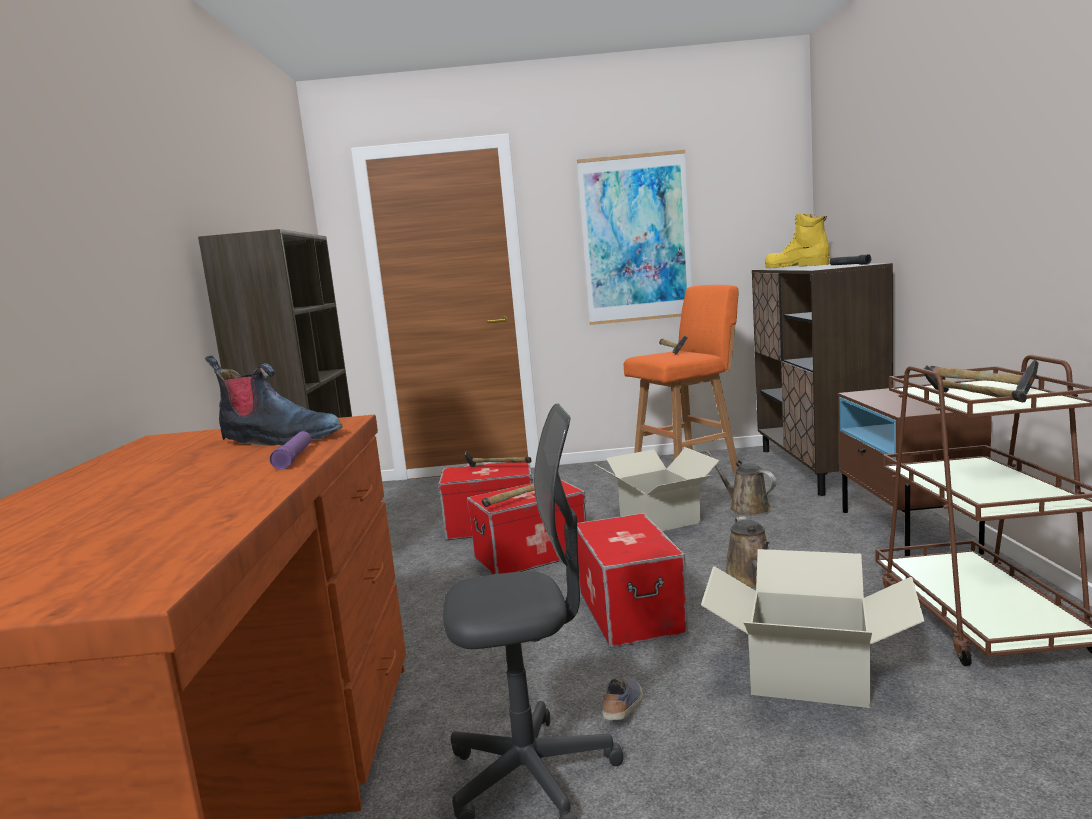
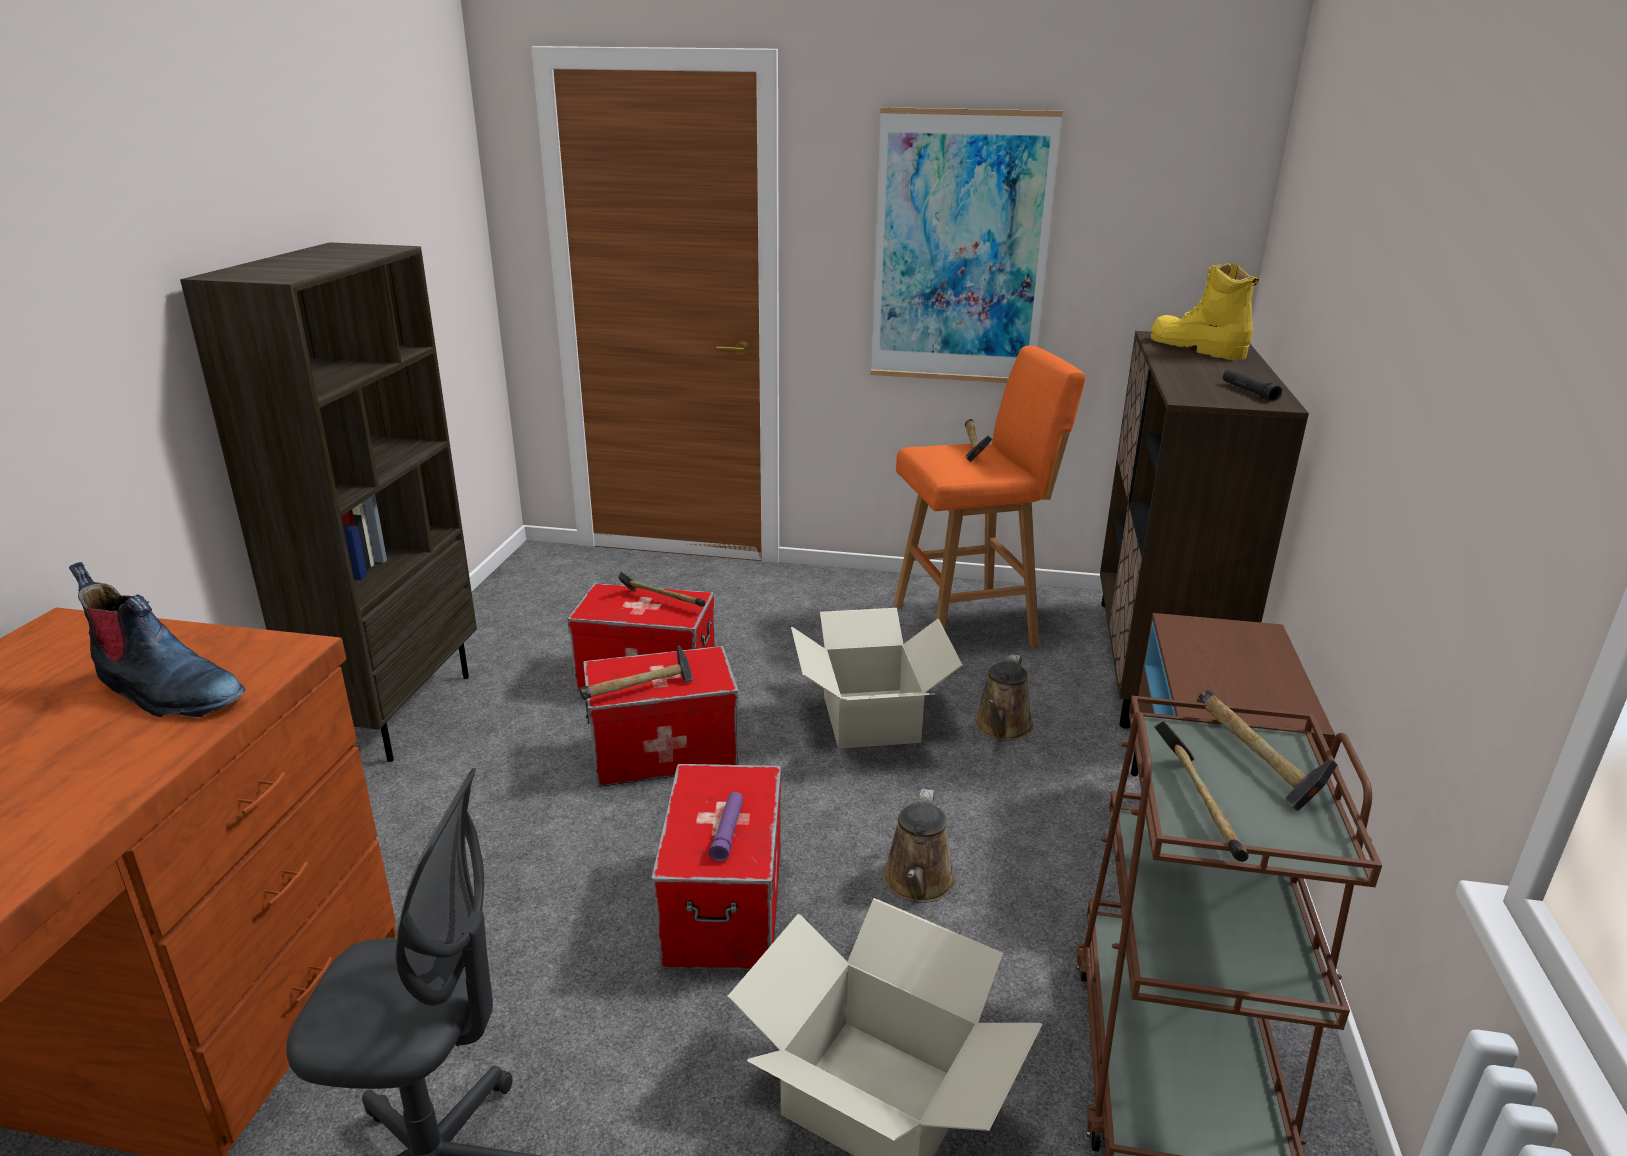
camera: 10 degrees right, 15 degrees up
(294, 458) = (128, 769): purple flashlight -> purple flashlight (727, 832)
(624, 709) = (612, 1090): shoe -> none
(746, 508) = (1001, 727): brown watering can -> brown watering can turned 135 degrees counterclockwise

